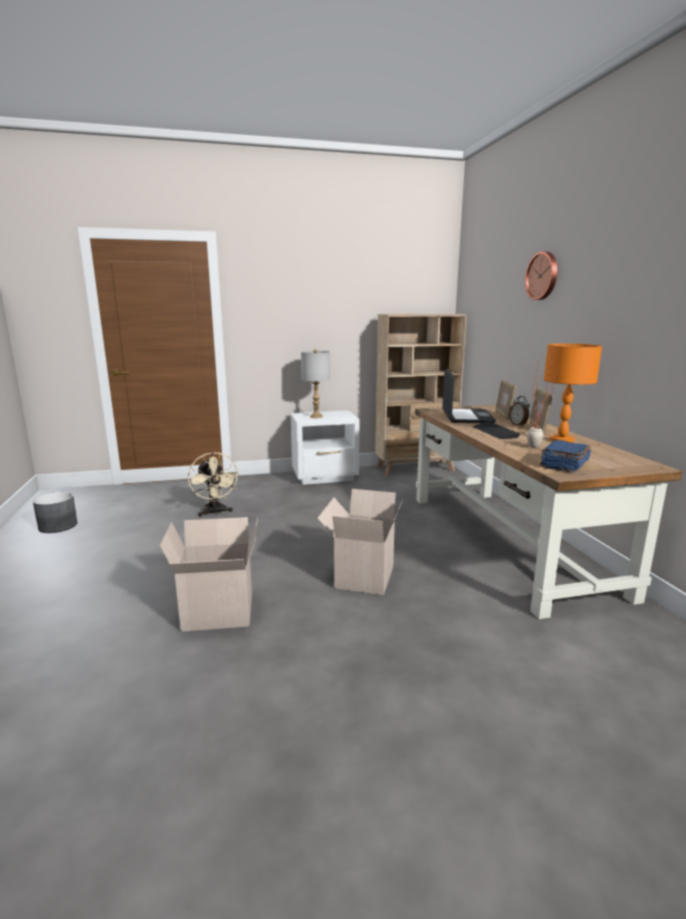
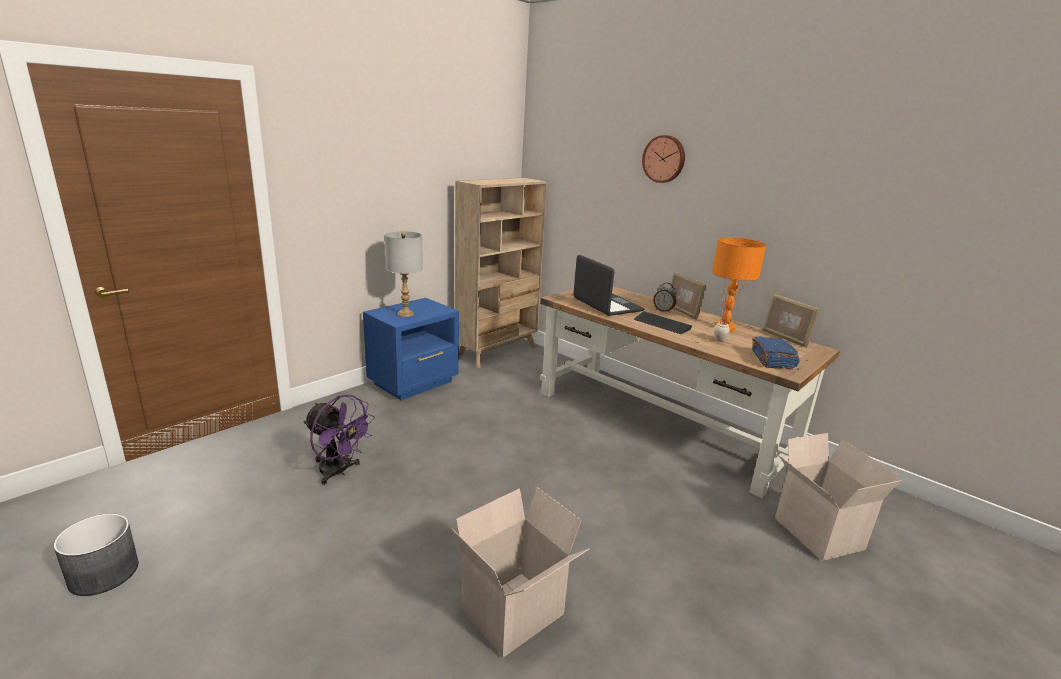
camera: 35 degrees left, 5 degrees up
(215, 512) = (339, 472): beige fan -> purple fan
(325, 477) = (415, 383): white nightstand -> blue nightstand
(362, 576) = (595, 505): cardboard box -> cardboard box (815, 533)
(503, 415) = (631, 298): picture frame -> picture frame (785, 338)

